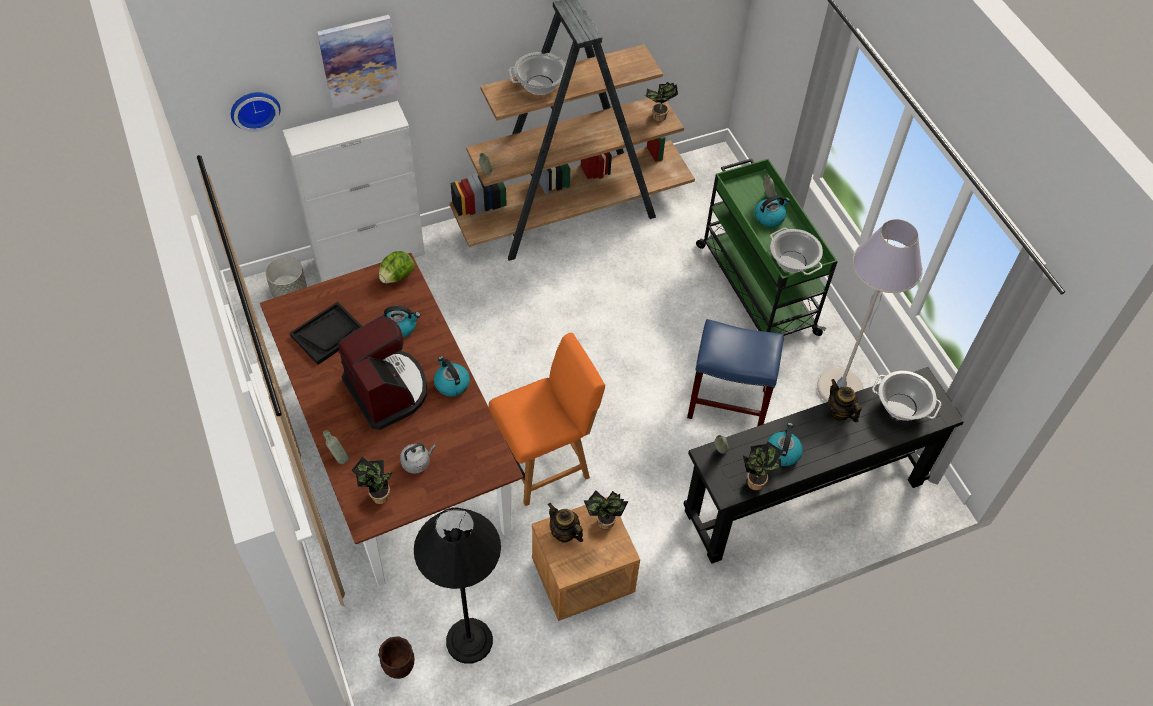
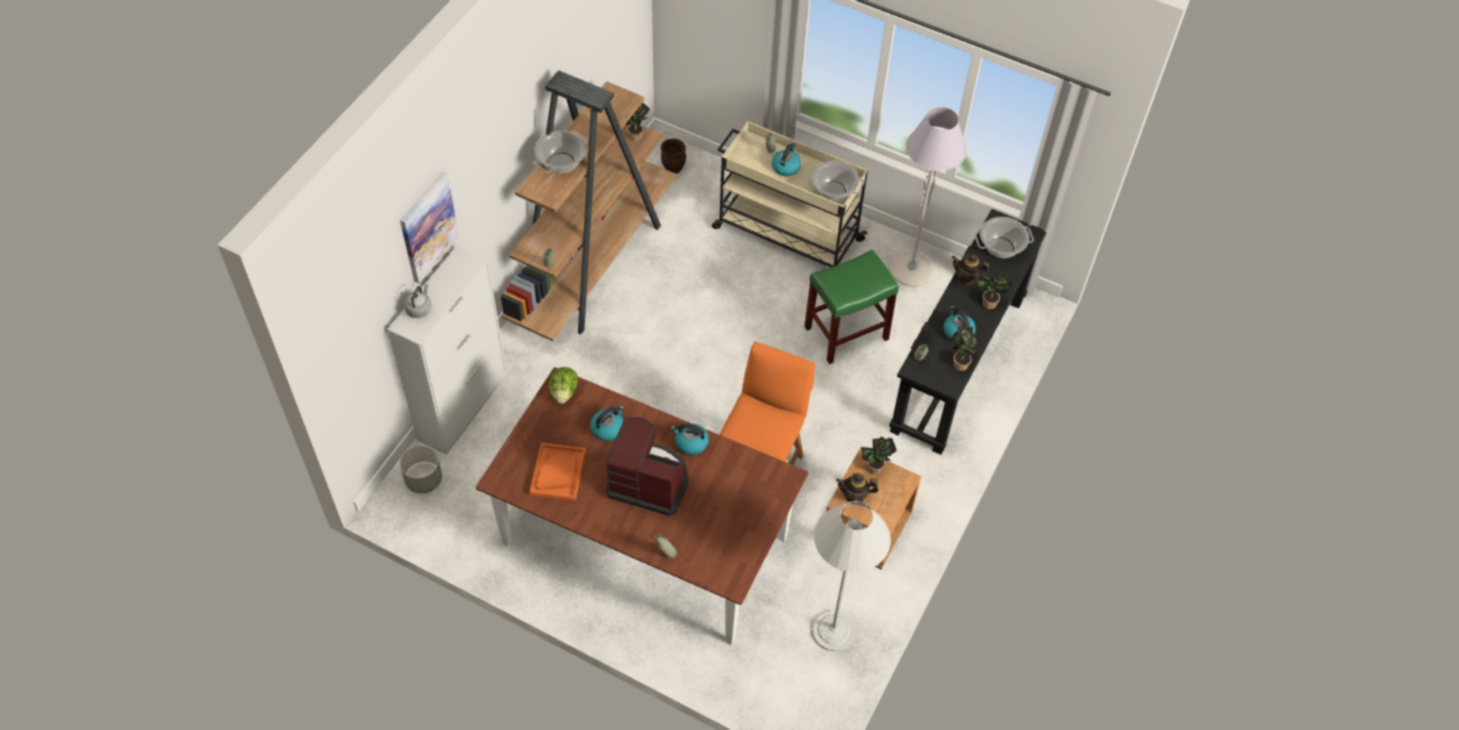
camera: 40 degrees left, 0 degrees up
(254, 108) = (366, 322): wall clock -> none
(328, 334) = (558, 472): black tray -> orange tray
(377, 495) = (722, 559): potted plant -> potted plant (987, 304)
(400, 668) = (804, 687): brown planter -> brown planter (673, 168)
(417, 462) = (726, 516): grey kettle -> grey kettle (419, 309)
(469, 640) = (833, 631): black floor lamp -> white floor lamp
(728, 402) = (846, 332): blue stool -> green stool
(755, 288) = (786, 233): green cart -> beige cart

